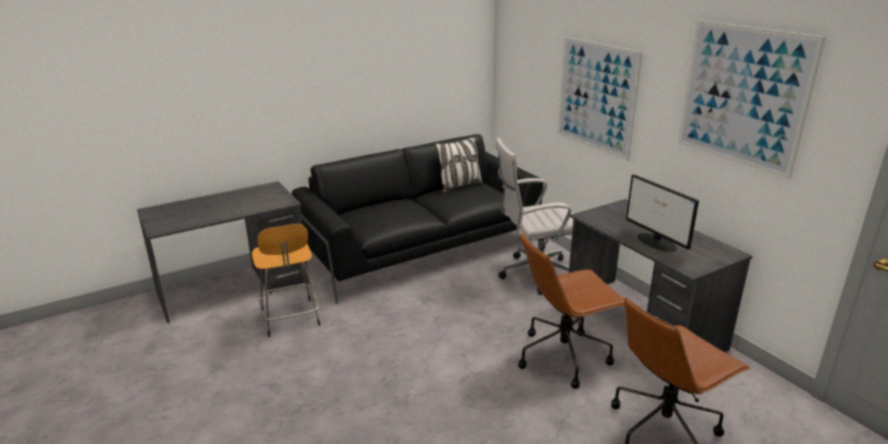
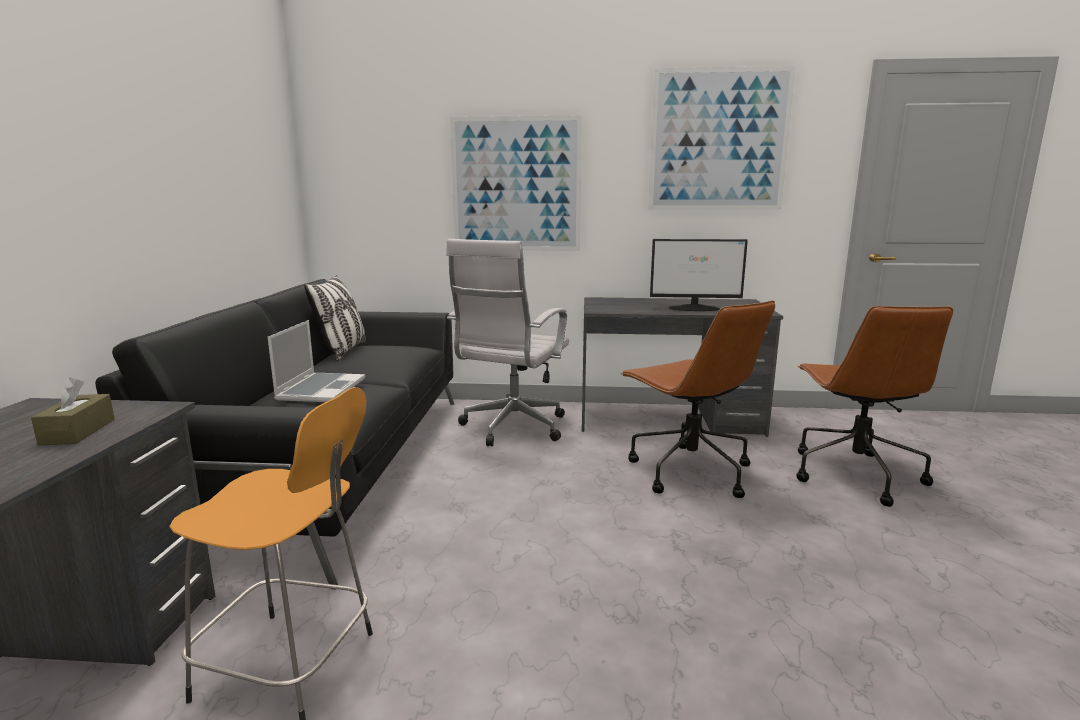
camera: 55 degrees left, 10 degrees down
(259, 204) = (78, 432): none -> brown tissue box
(396, 209) = (321, 389): none -> laptop
(564, 356) = (688, 471): brown office chair -> brown office chair turned 45 degrees counterclockwise

